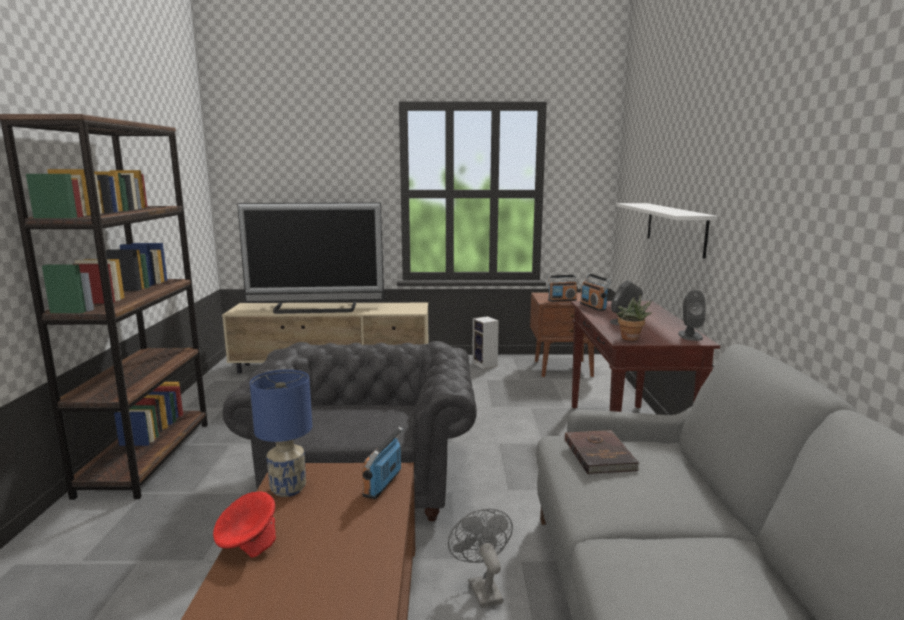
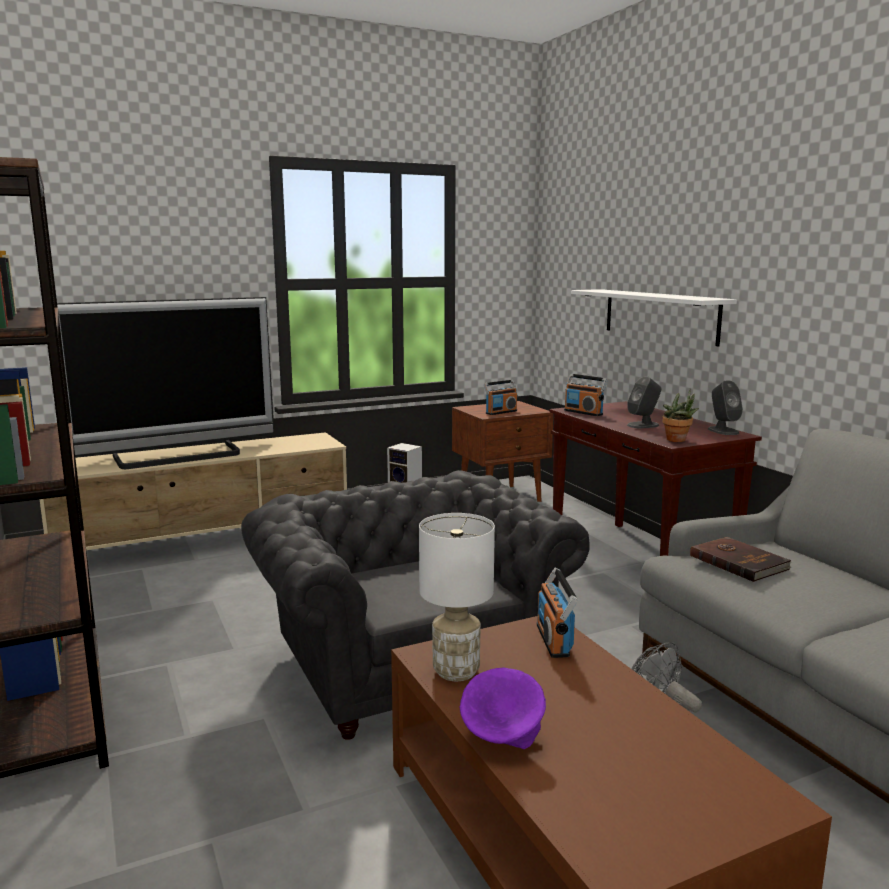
camera: 25 degrees left, 0 degrees up
(248, 546) = (503, 740): red bowl -> purple bowl
(287, 489) = (455, 671): blue table lamp -> white table lamp

